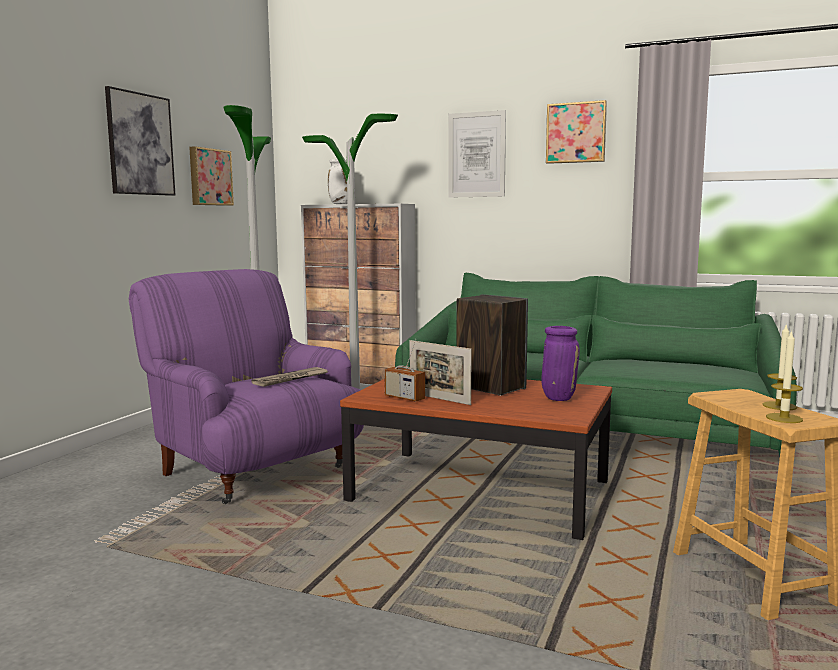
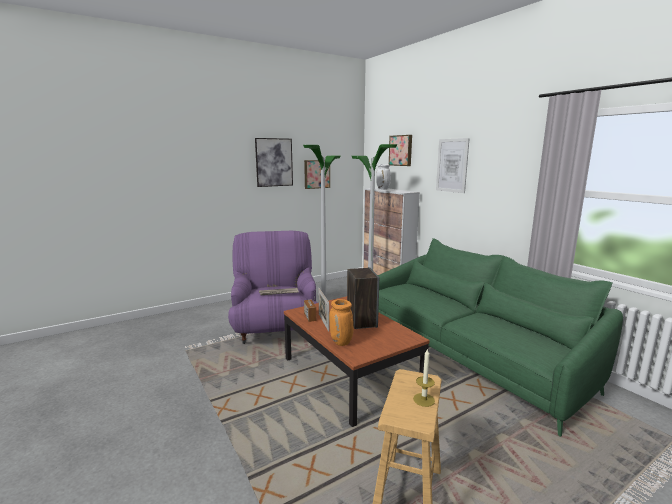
camera: 35 degrees right, 5 degrees up
(517, 410) = (341, 342): none -> orange vase
(558, 398) = (380, 340): purple vase -> none
(576, 133) = (508, 155): picture -> picture (401, 150)
(784, 418) = (398, 411): candle -> none

